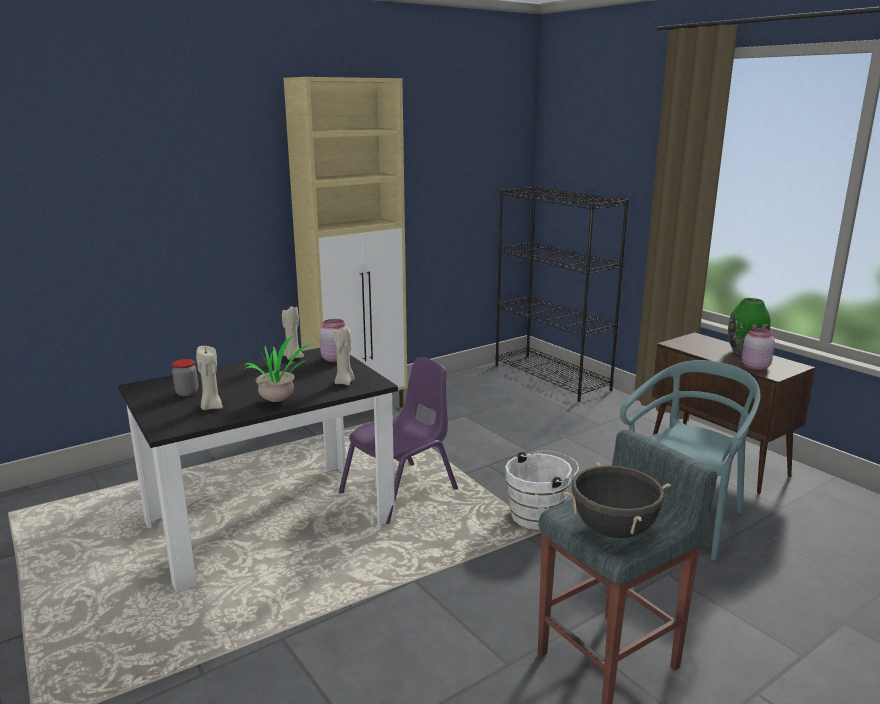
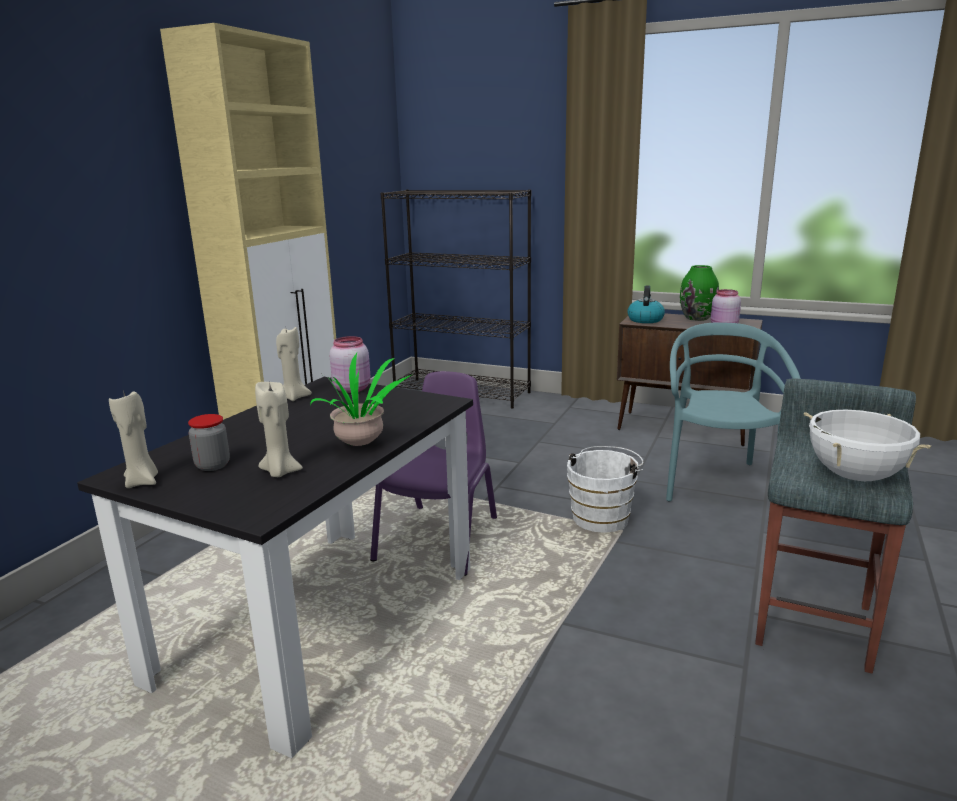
camera: 30 degrees left, 0 degrees up
(345, 382) = (407, 408): beige candle -> beige candle (143, 482)
(613, 530) = (855, 476): black cooking pot -> white cooking pot
(689, 344) = (645, 320): none -> kettle

